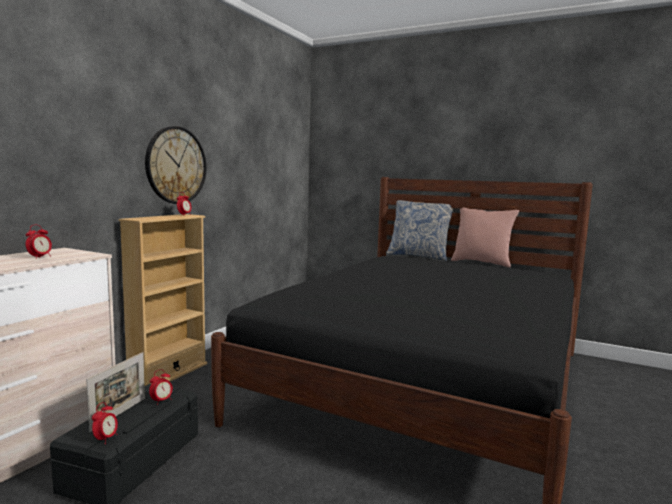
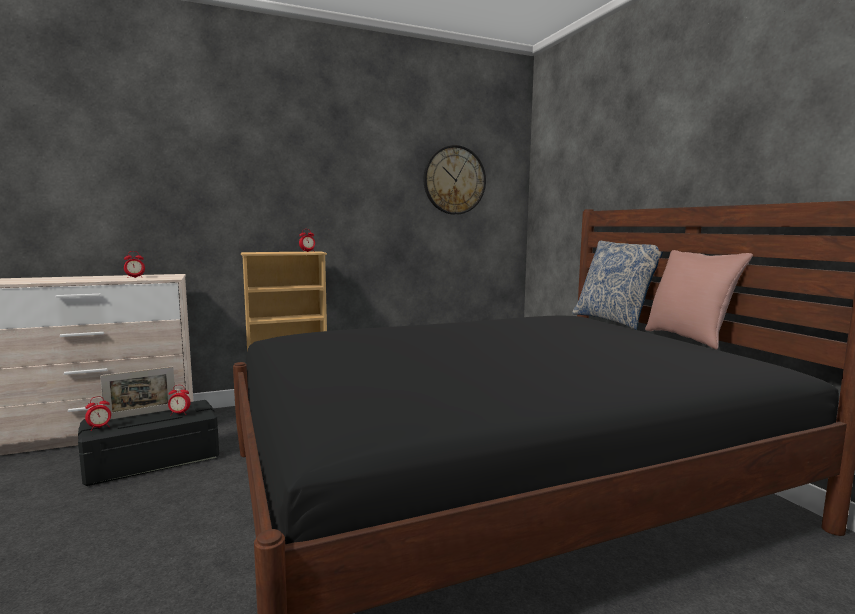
camera: 40 degrees right, 0 degrees up
(176, 165) = (312, 203): wall clock -> wall clock (454, 180)

